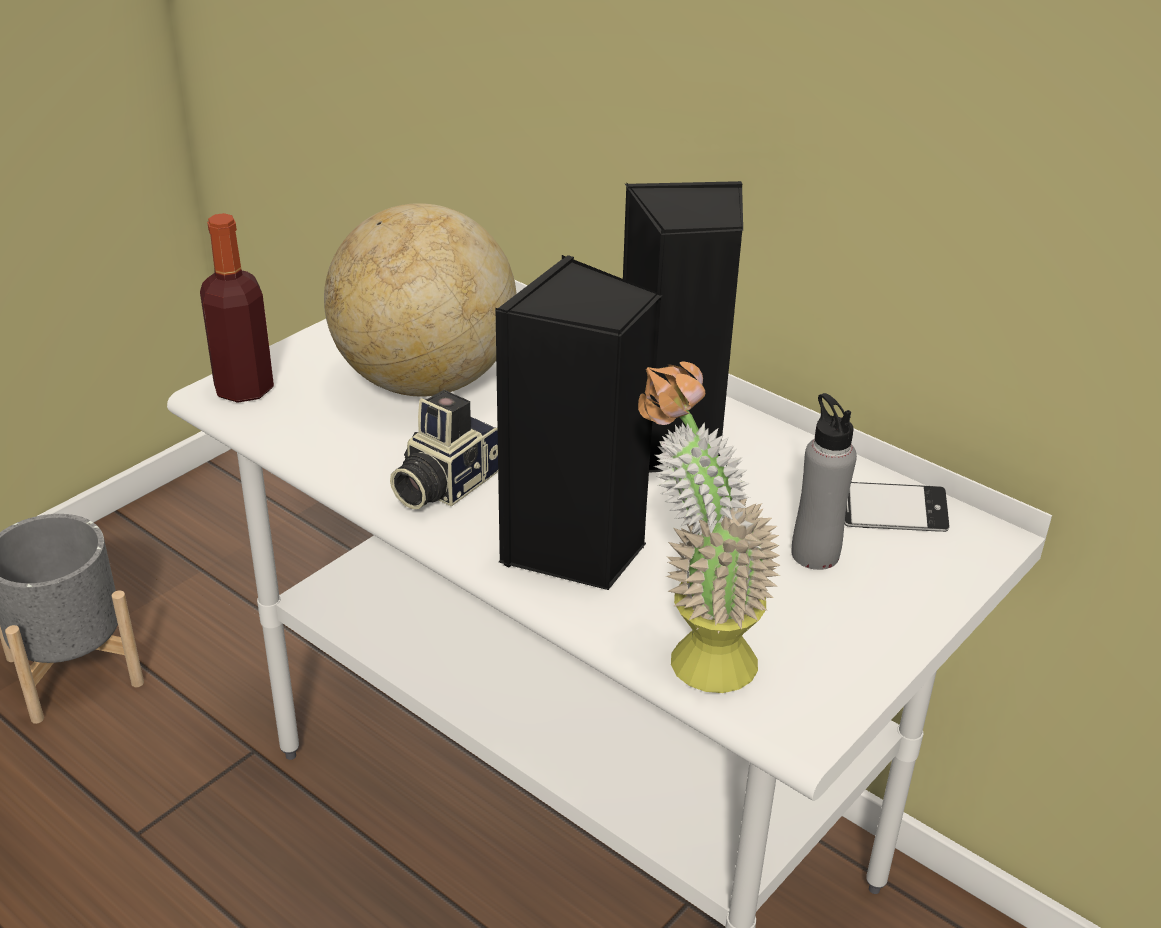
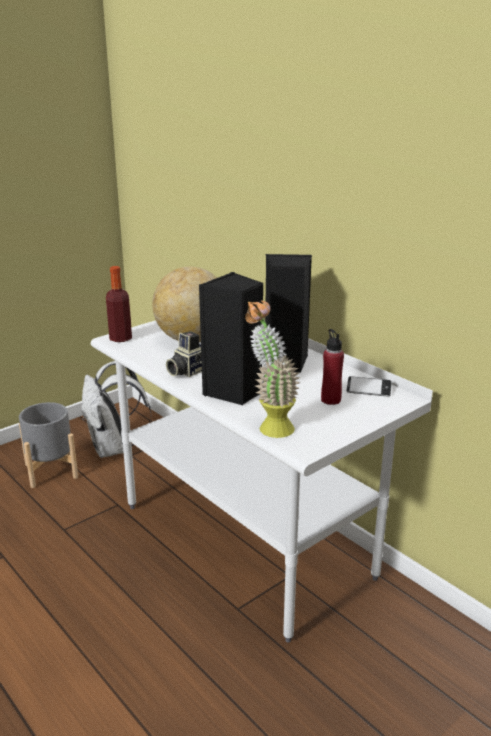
camera: 10 degrees right, 10 degrees down
(214, 595) = (113, 449): none -> white backpack
(815, 554) = (330, 400): grey bottle -> red bottle

